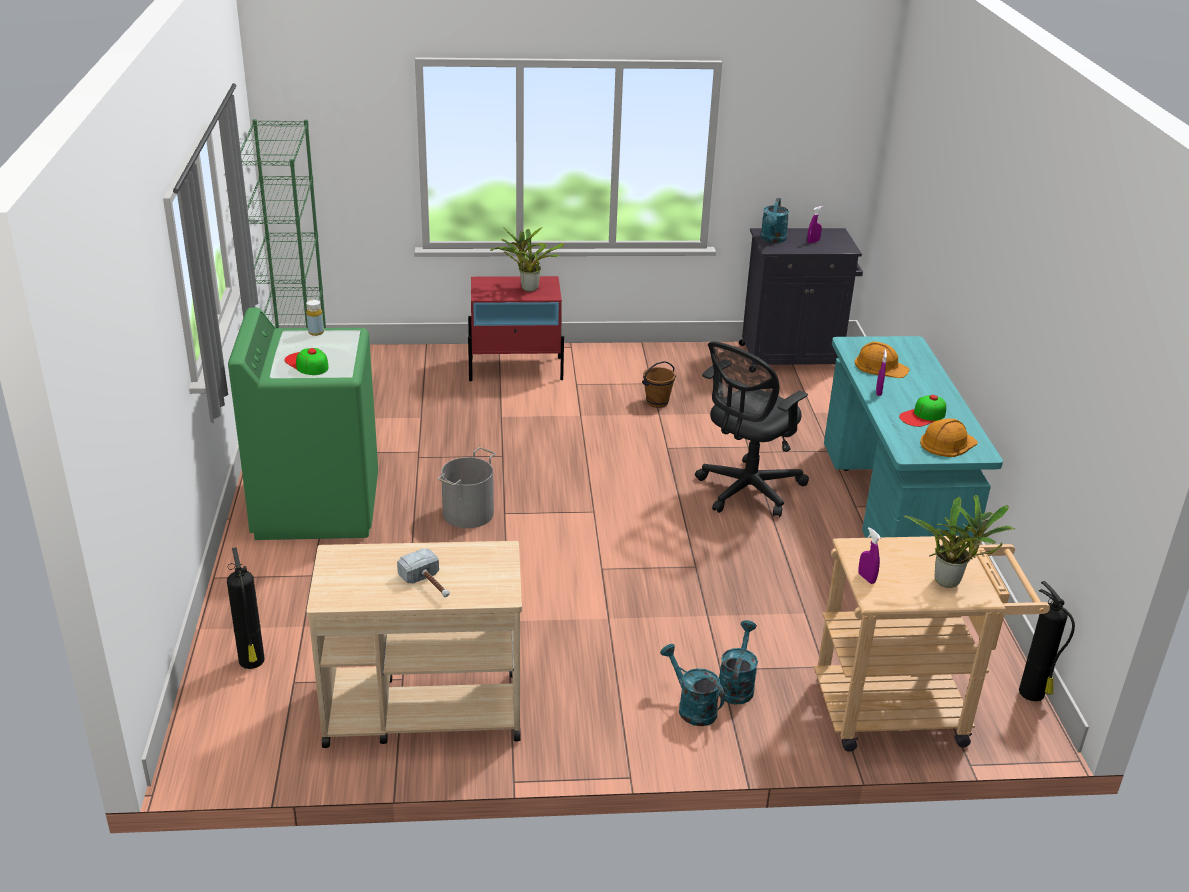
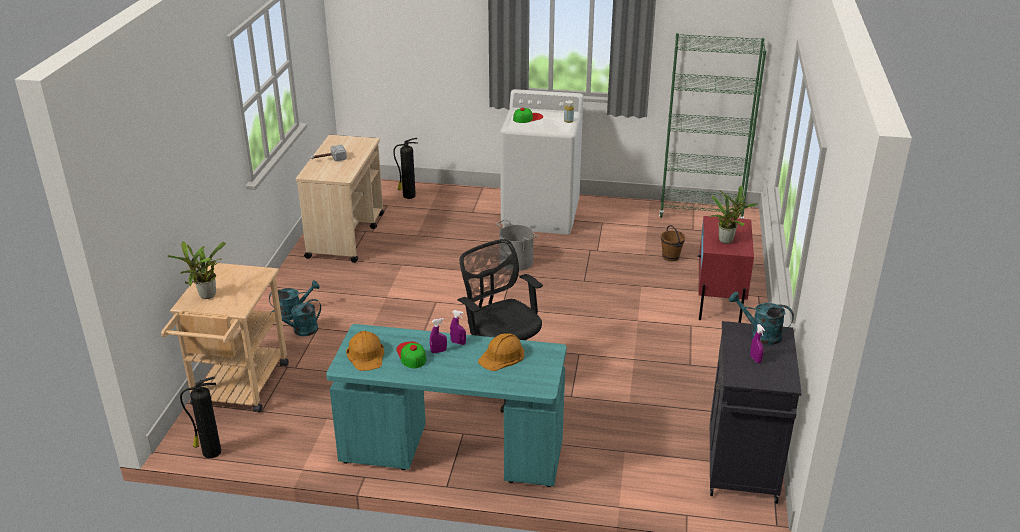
camera: 105 degrees right, 0 degrees up
(316, 506) = (541, 215): green washing machine -> white washing machine
(657, 402) = (654, 361): brown bucket -> brown bucket (670, 257)
(736, 685) = (301, 331): turquoise watering can -> turquoise watering can turned 120 degrees clockwise
(866, 578) = (233, 269): purple spray bottle -> purple spray bottle (438, 351)

